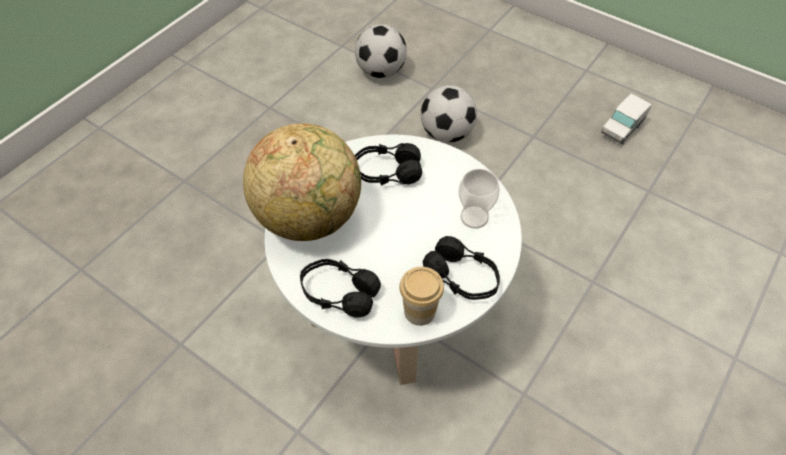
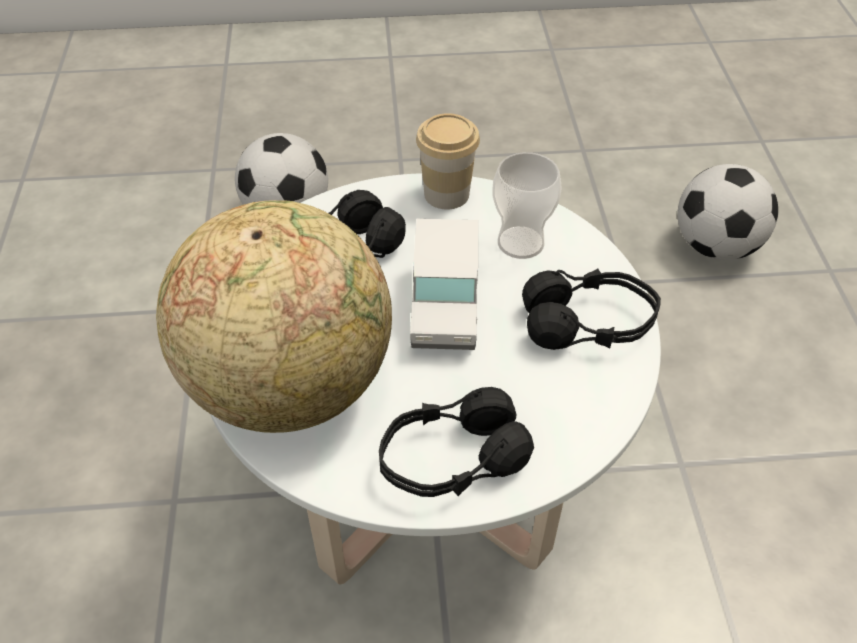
camera: 40 degrees left, 5 degrees down
(381, 71) = (117, 184): football -> football (715, 246)
(419, 311) = (584, 404): cup -> cup (446, 194)
(621, 129) = (491, 100): toy truck -> toy truck (444, 309)

